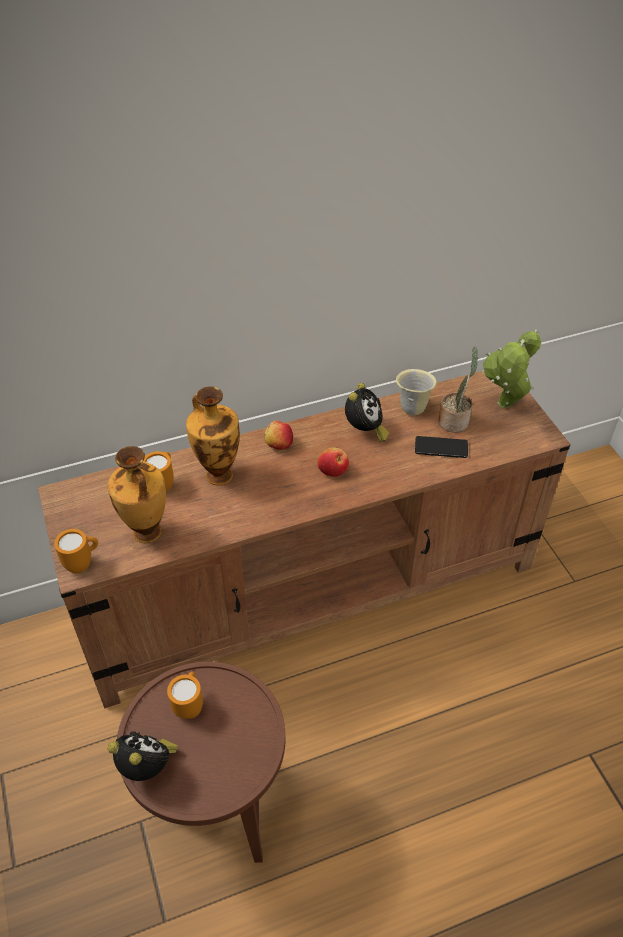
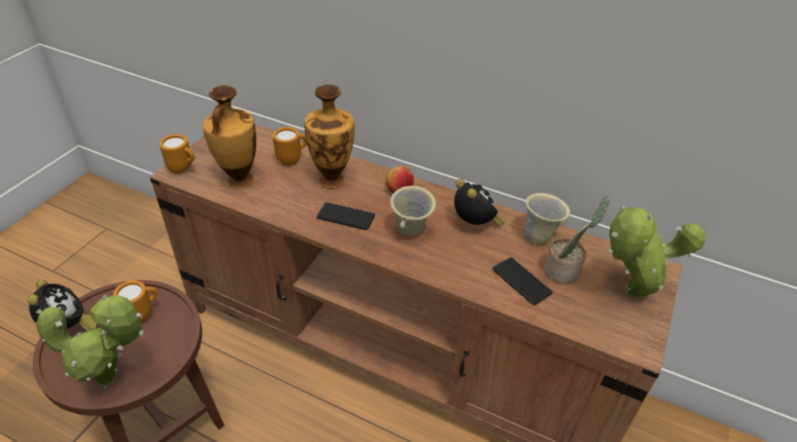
camera: 45 degrees right, 5 degrees down
(243, 763) = (113, 380): none -> potted plant
(273, 495) = (345, 217): none -> phone
(333, 470) = (411, 232): apple -> beige mug
(364, 431) = (475, 225): alarm clock -> alarm clock turned 90 degrees counterclockwise

